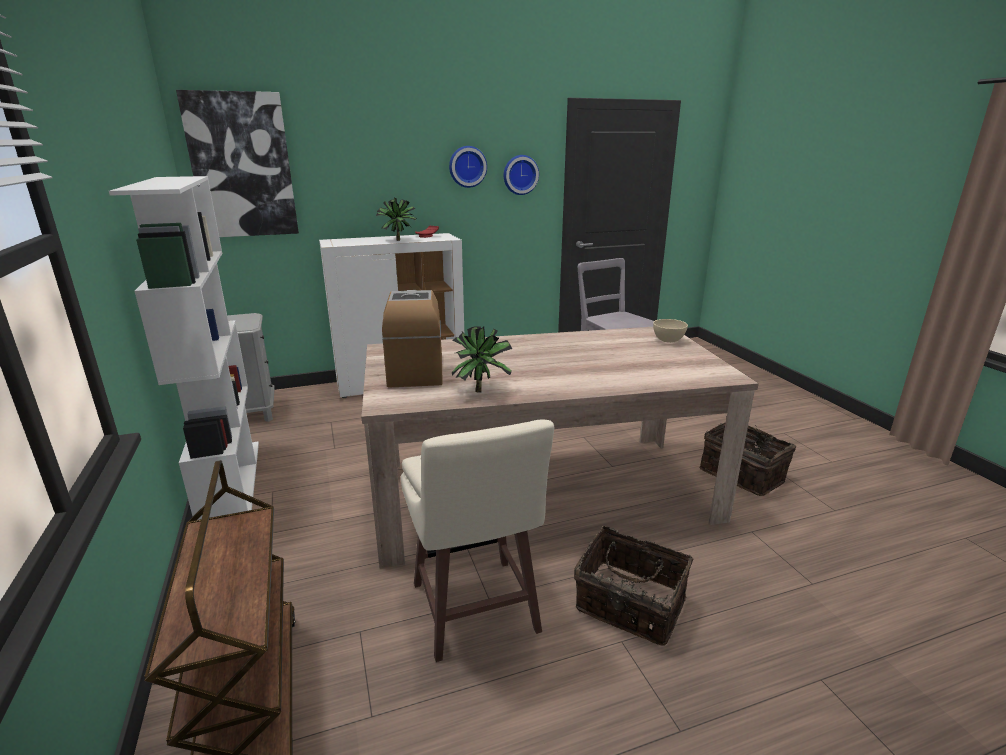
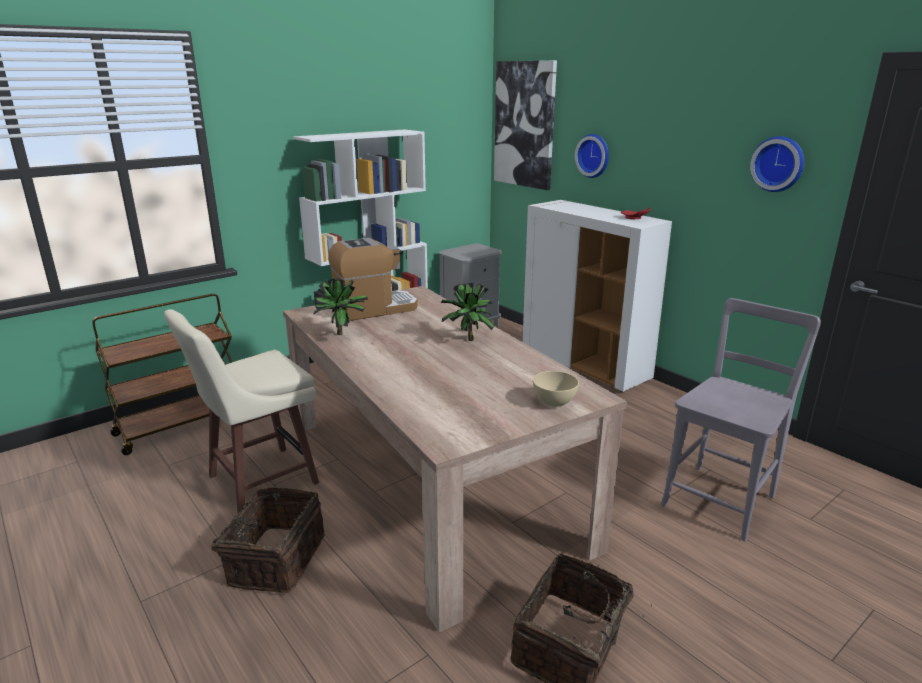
camera: 70 degrees right, 0 degrees up
(399, 241) = (593, 215): potted plant -> potted plant (467, 341)
(467, 166) = (710, 145): wall clock -> wall clock (594, 155)

